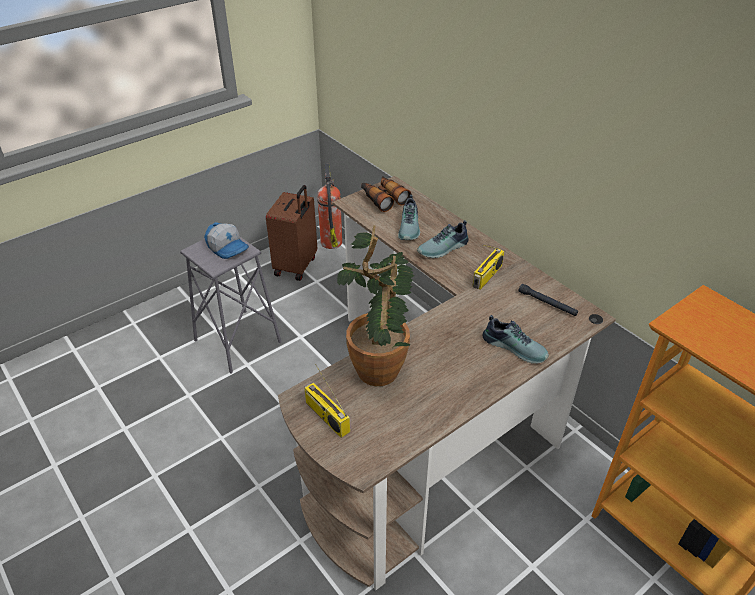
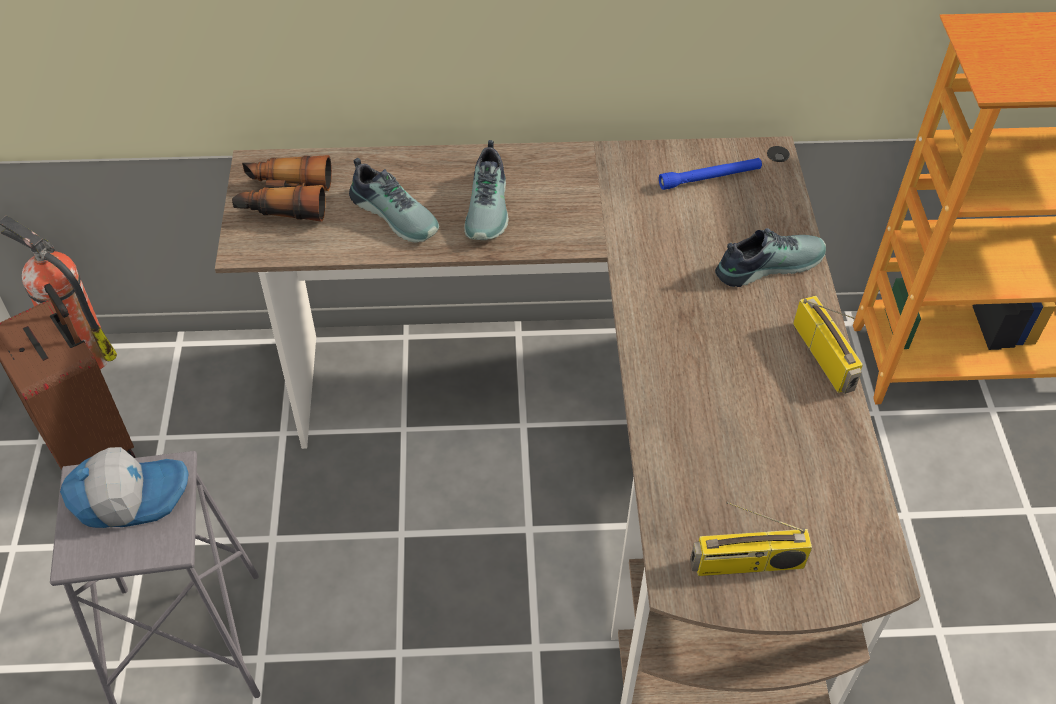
camera: 55 degrees left, 10 degrees up
(383, 363) = (686, 429): potted plant -> none
(487, 276) = (599, 201): radio -> radio (825, 356)
(547, 303) = (710, 178): black flashlight -> blue flashlight

